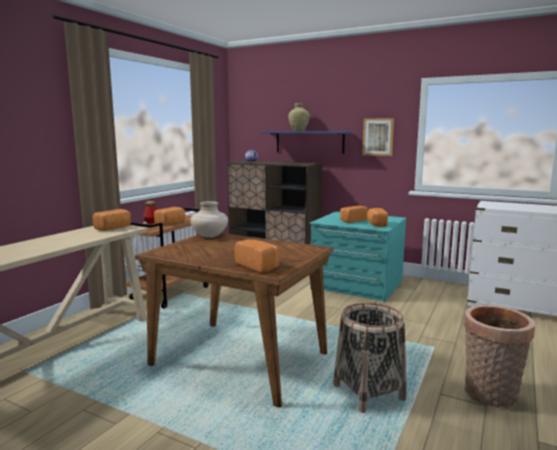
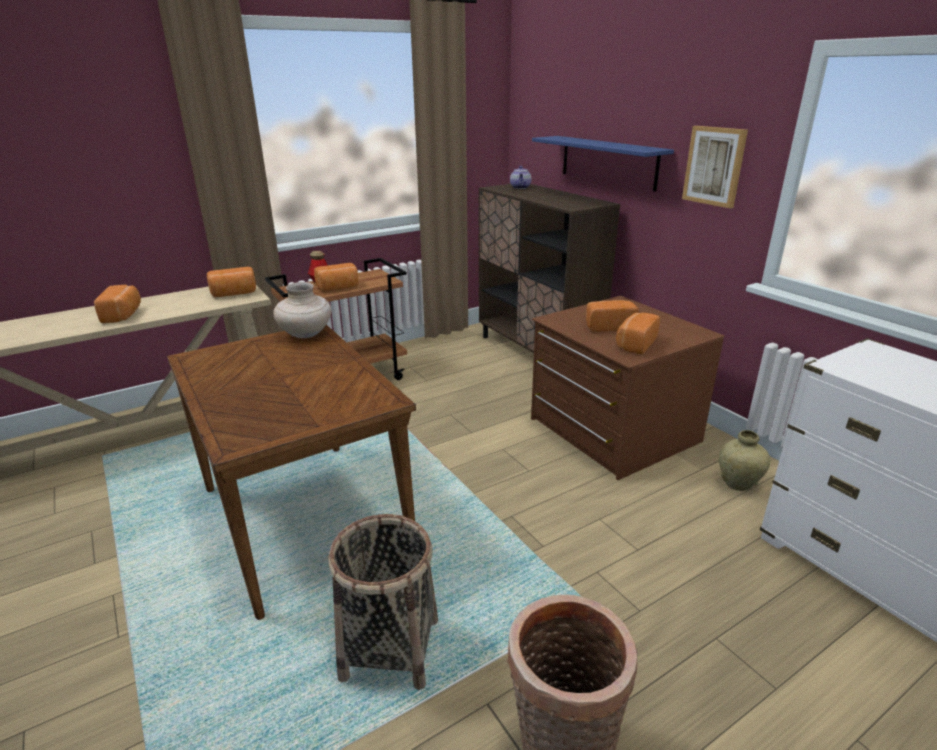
camera: 30 degrees right, 15 degrees up
(258, 266) = (244, 422): bread -> bread (123, 315)
(298, 131) = (587, 141): beige vase -> beige vase (738, 483)
(356, 285) = (611, 430): turquoise dresser -> brown dresser

